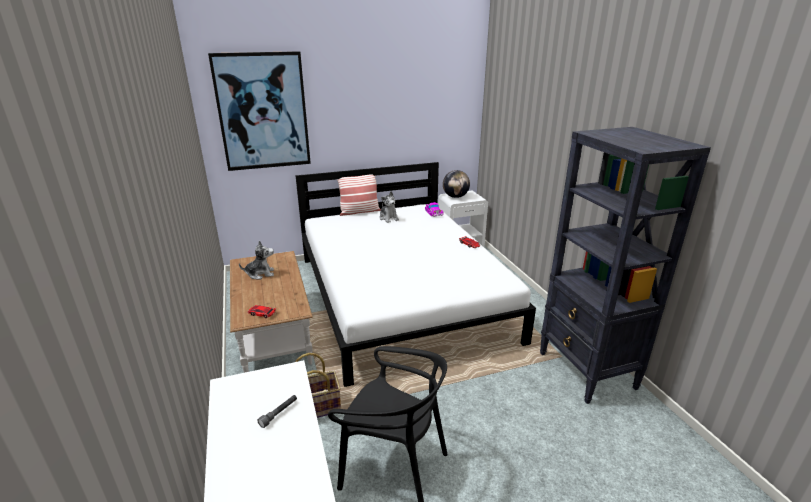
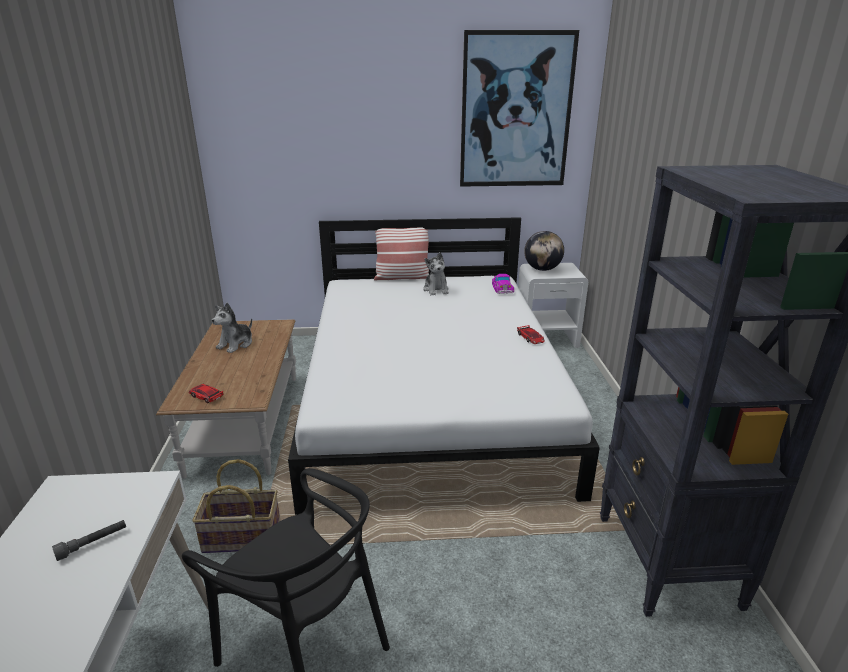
camera: 15 degrees right, 0 degrees up
(260, 274) = (236, 344): plush toy -> plush toy turned 120 degrees clockwise
(263, 112) = (280, 133): picture -> picture (516, 111)

